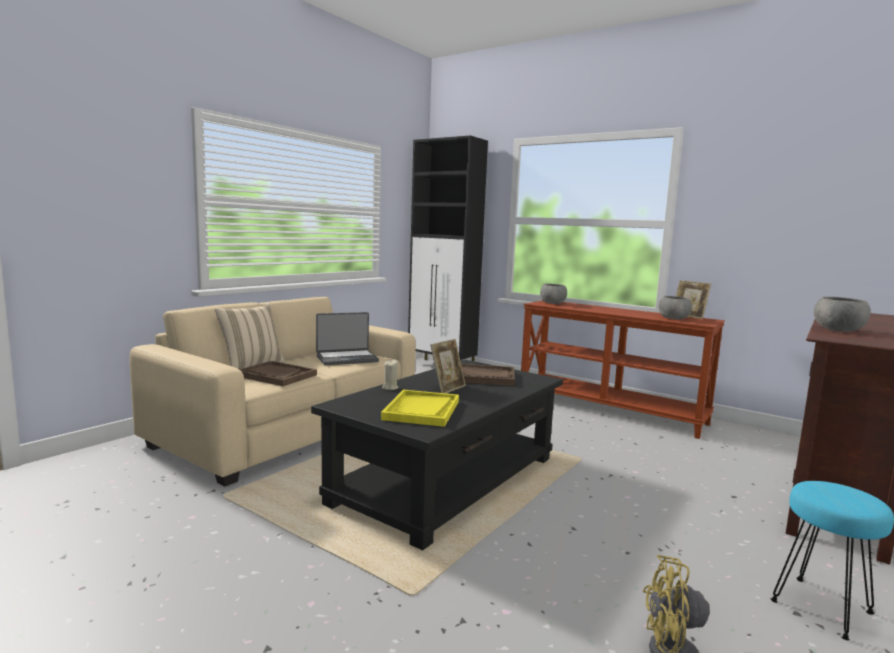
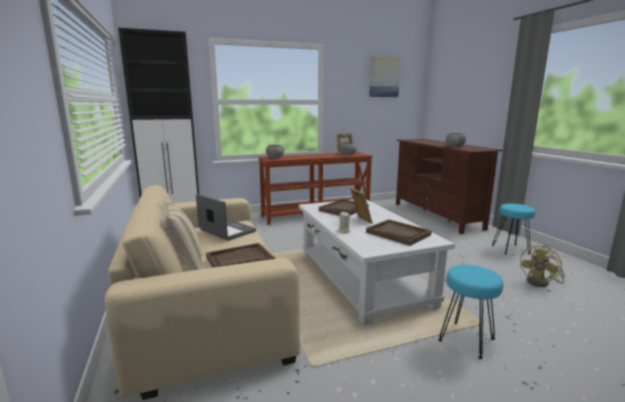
camera: 55 degrees left, 5 degrees up
(347, 358) = (226, 231): laptop -> laptop turned 60 degrees counterclockwise
(348, 584) = (466, 340): none -> turquoise stool
(422, 410) = (398, 233): yellow tray -> brown tray
(448, 480) = (362, 277): black coffee table -> white coffee table
(823, 177) = (384, 77): none -> picture

